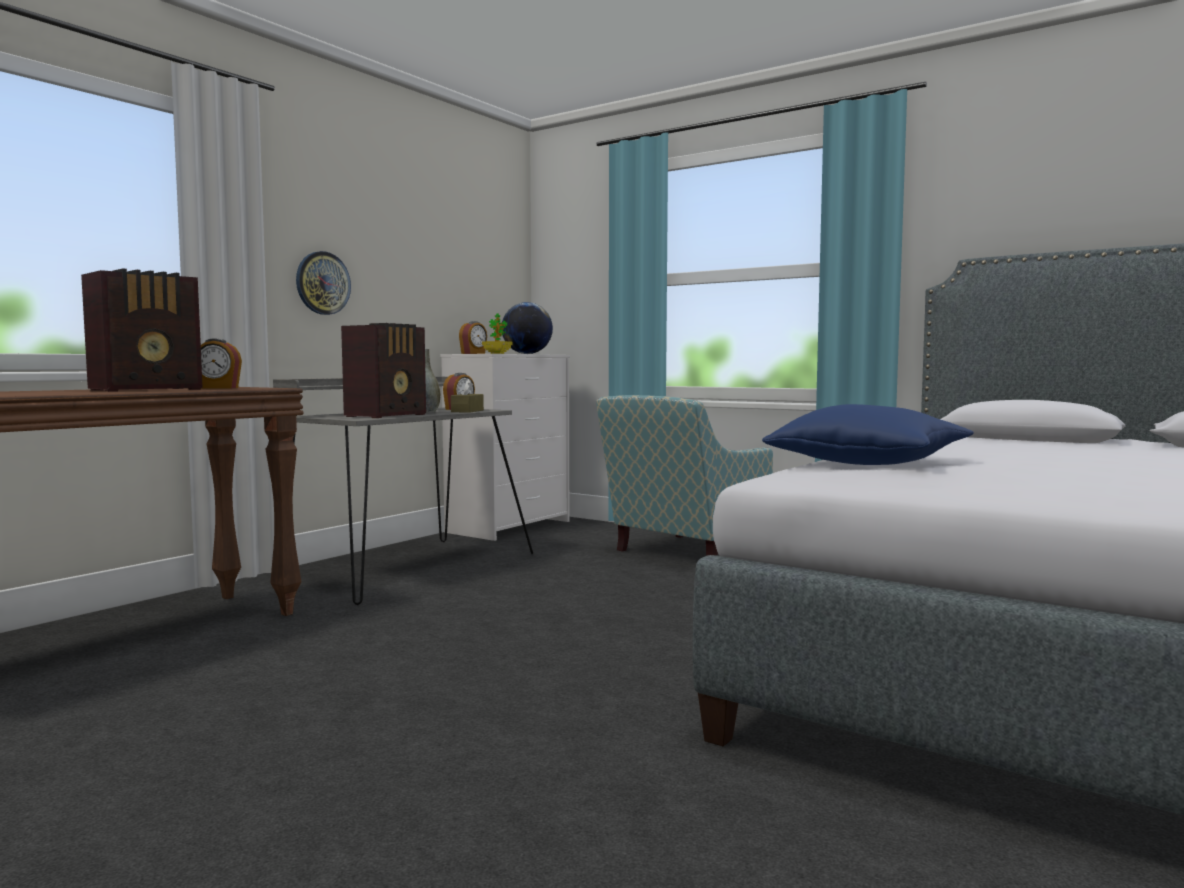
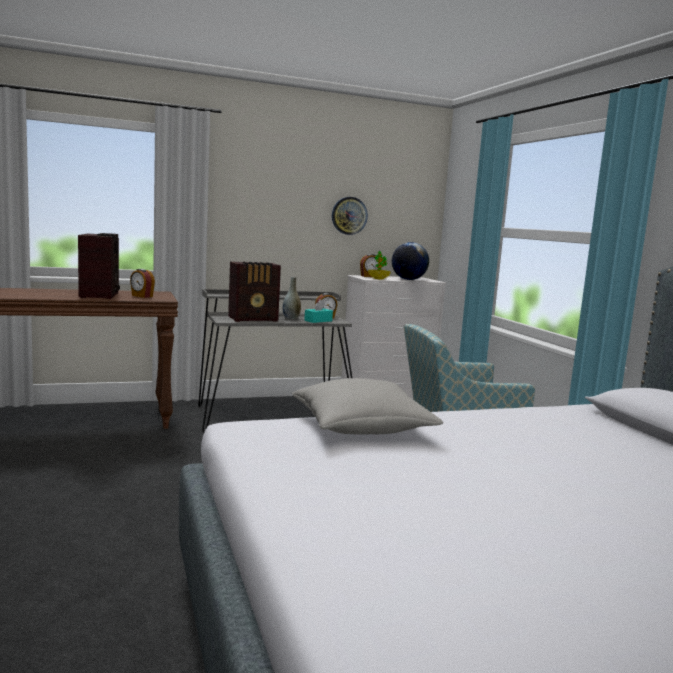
camera: 35 degrees right, 5 degrees up
(149, 390) = (100, 295): radio -> radio turned 90 degrees counterclockwise
(322, 283) = (256, 228): wall clock -> wall clock (349, 215)
(467, 411) = (318, 321): brown tissue box -> turquoise tissue box
(868, 463) = (361, 427): blue pillow -> grey pillow

